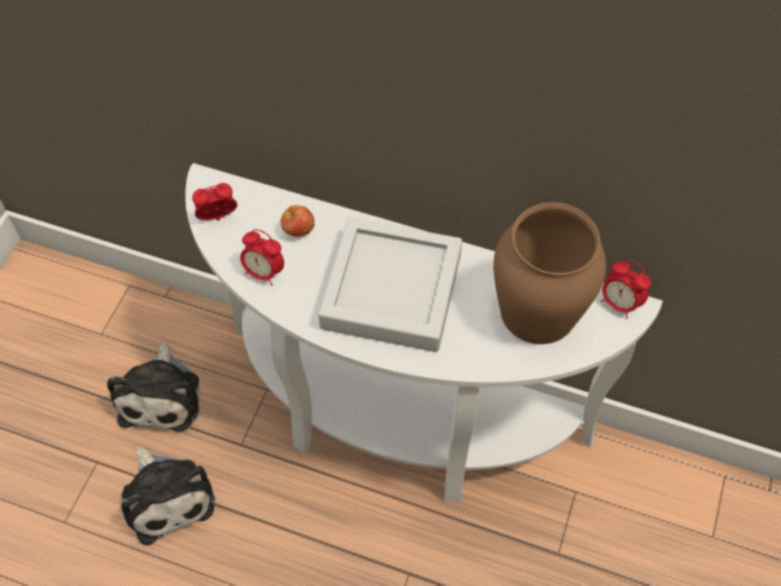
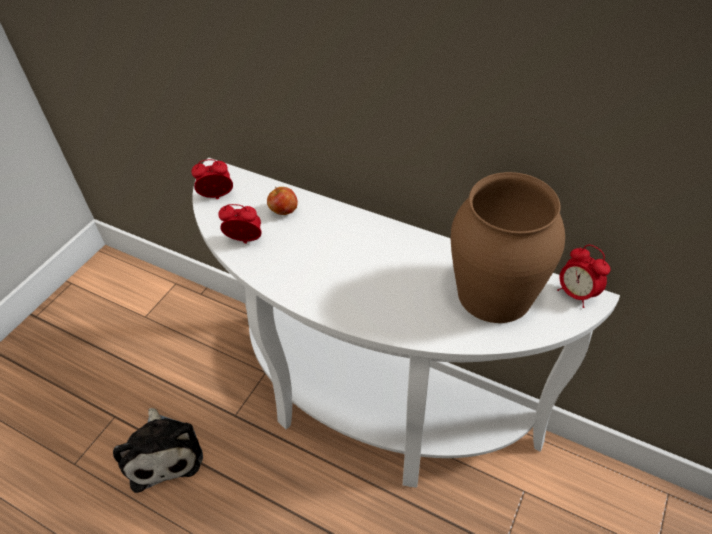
camera: 10 degrees right, 10 degrees down
(161, 395) = (179, 368): plush toy -> none
(264, 273) = (245, 241): alarm clock -> alarm clock turned 150 degrees clockwise
(391, 291) = (357, 265): grey tray -> none

